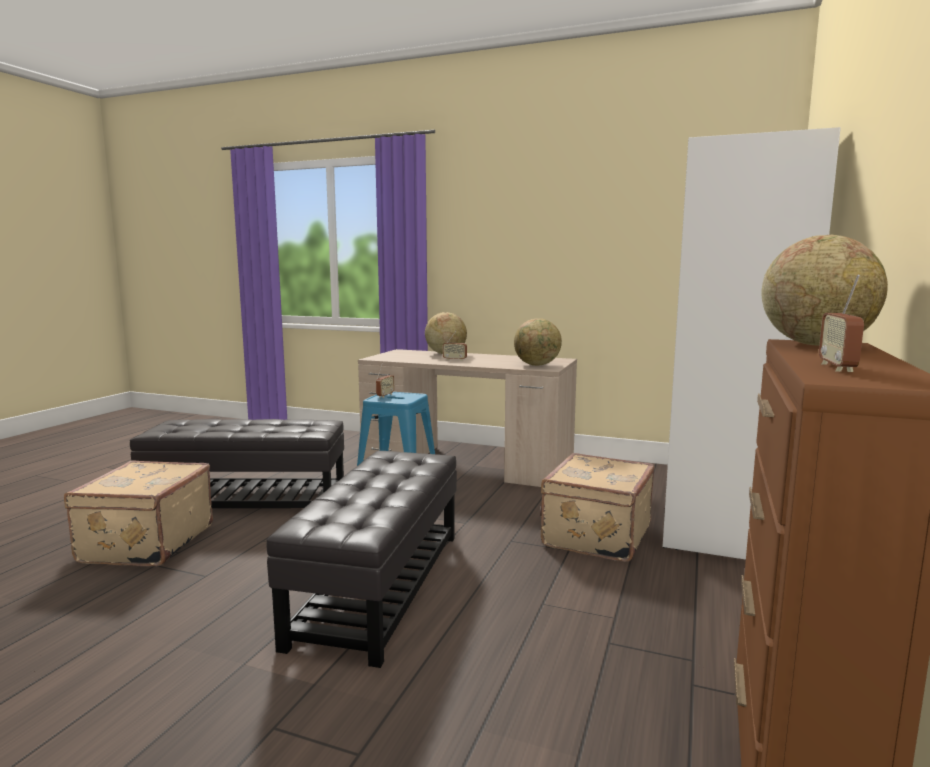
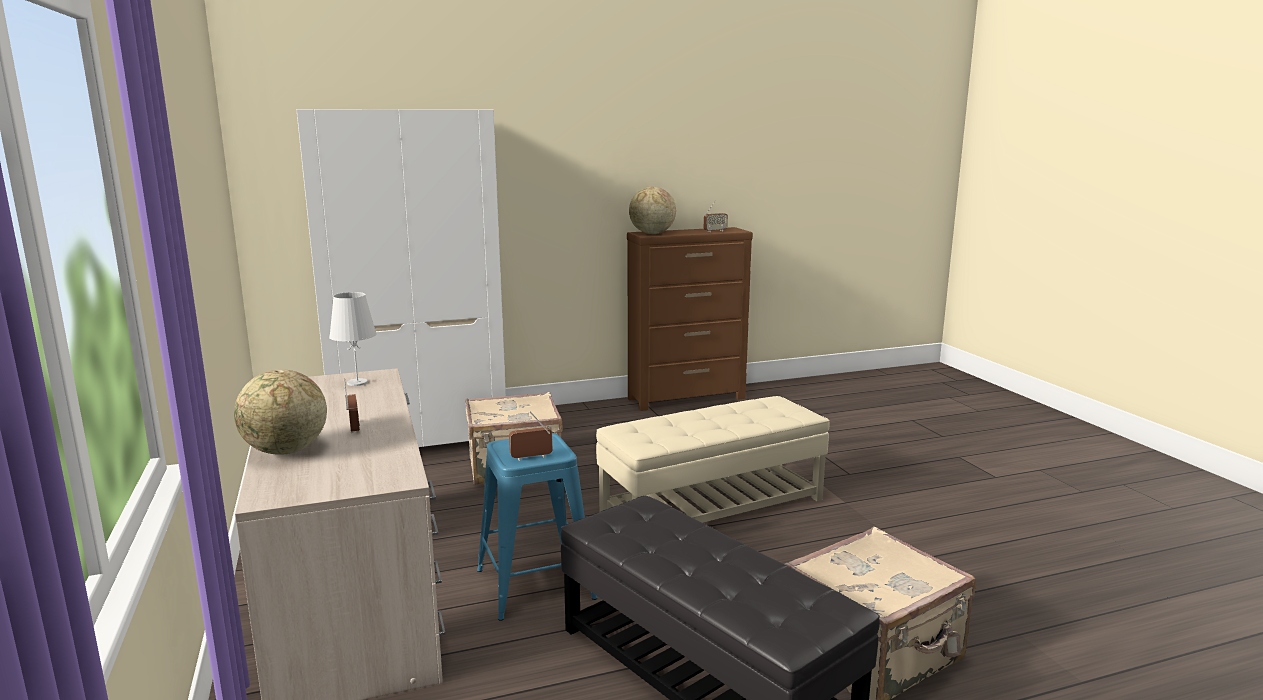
camera: 130 degrees left, 5 degrees up
(381, 585) = (712, 505): black ottoman -> beige ottoman
(537, 365) = (358, 382): globe -> white table lamp

